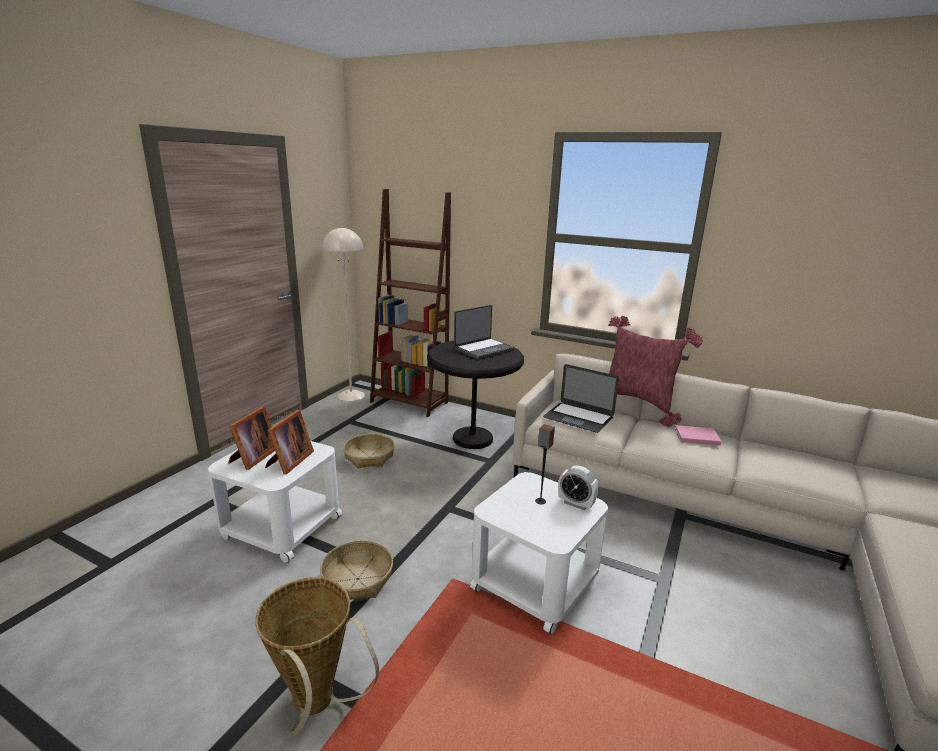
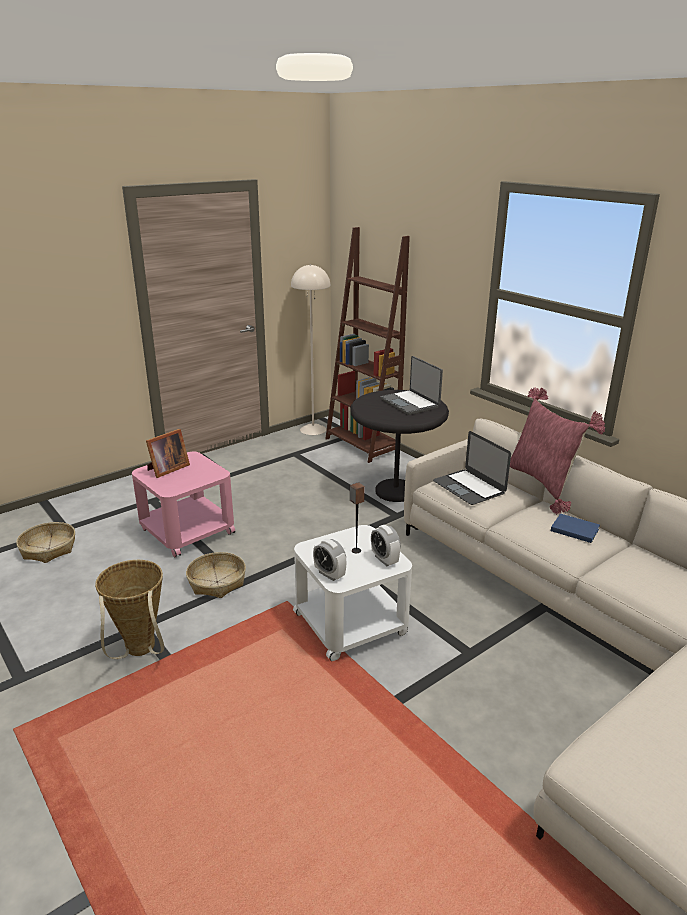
camera: 25 degrees right, 5 degrees up
(281, 527) = (187, 530): white side table -> pink side table
(289, 462) = (189, 477): picture frame -> none
(369, 457) = (290, 489): basket -> basket (48, 549)
(483, 349) = (410, 403): laptop -> laptop turned 75 degrees clockwise
(539, 534) = (329, 574): none -> alarm clock
(695, 436) = (573, 529): pink book -> blue book

